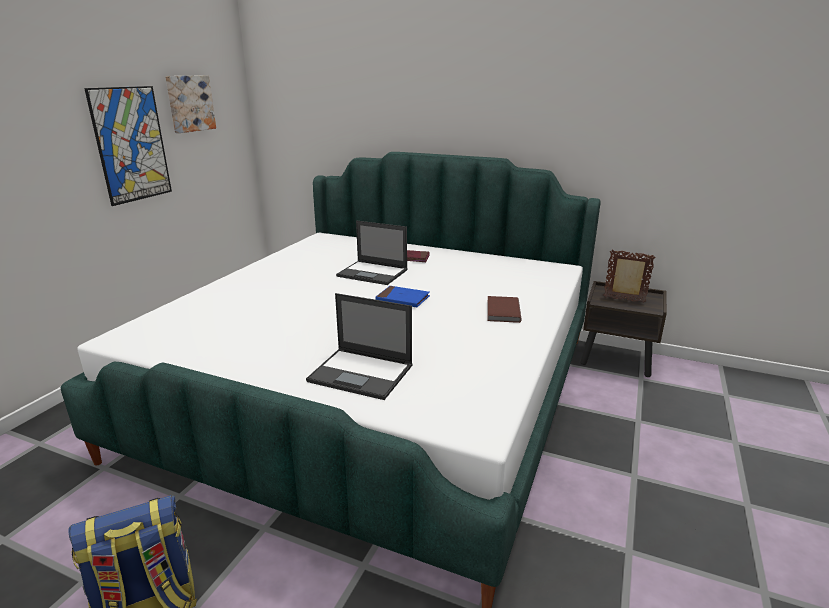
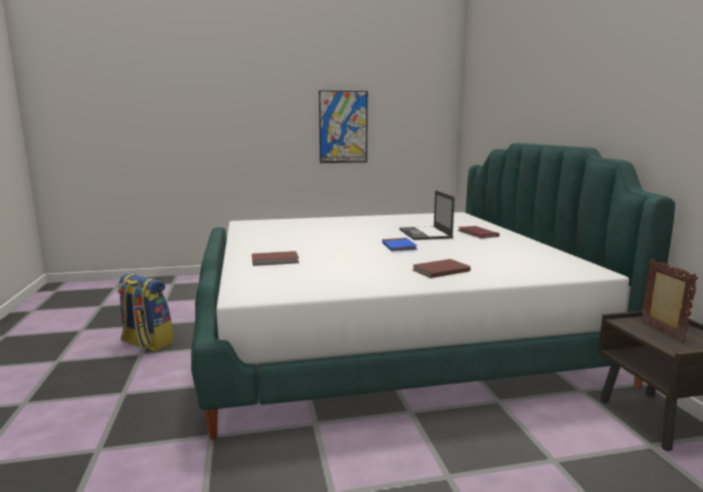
camera: 55 degrees right, 10 degrees down
(189, 103) = (397, 104): picture -> none
(362, 373) = (275, 260): laptop -> brown book

